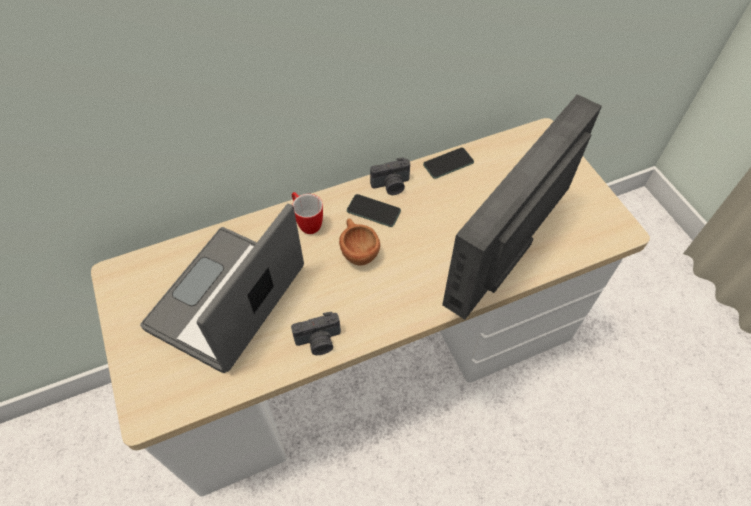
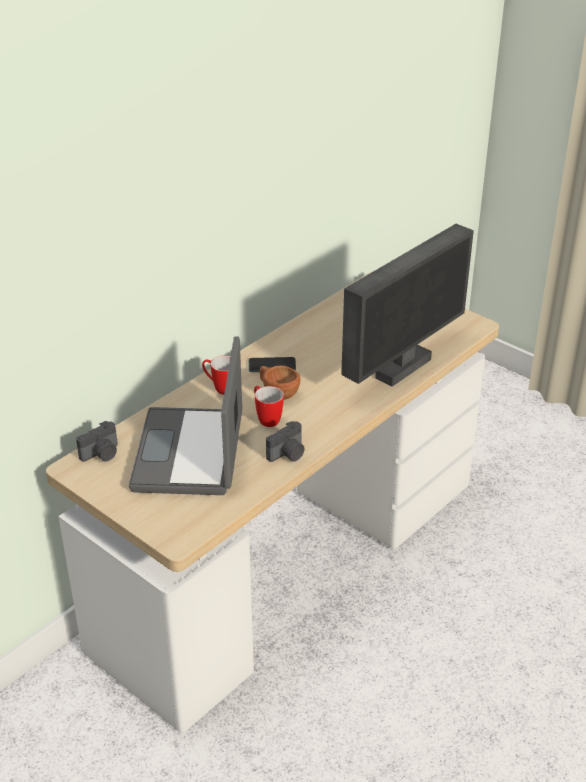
camera: 25 degrees left, 20 degrees down
(326, 281) = (266, 418): none -> mug
(391, 186) = (275, 346): camera -> camera (102, 454)
(448, 163) = (312, 320): phone -> none
(505, 263) = (401, 367): monitor -> monitor turned 150 degrees counterclockwise

